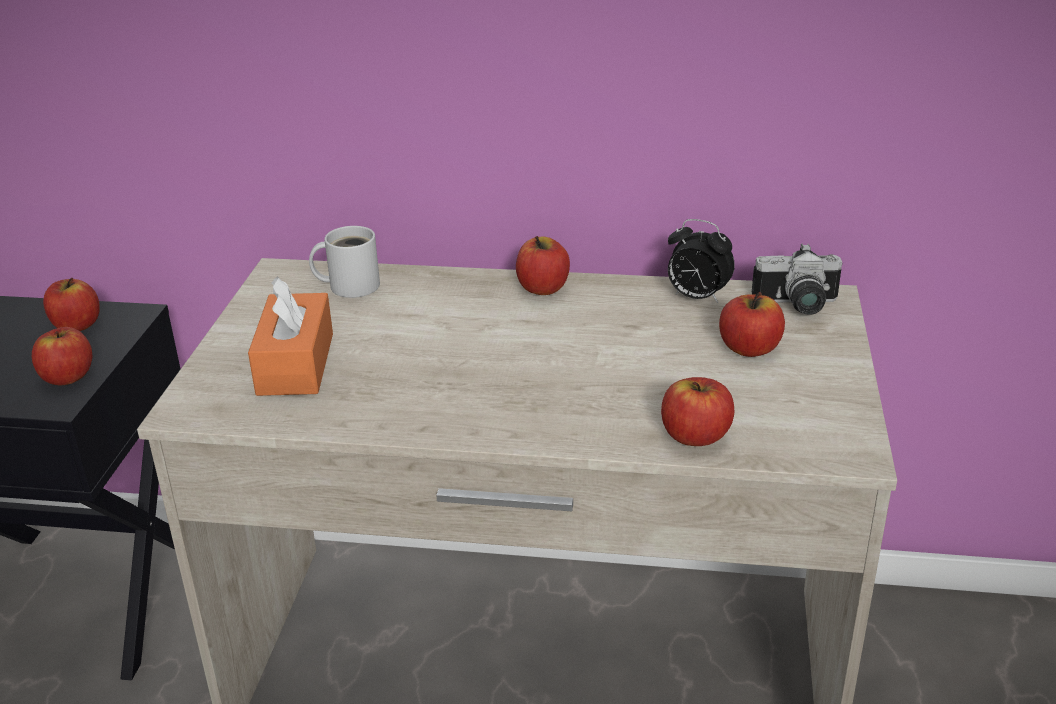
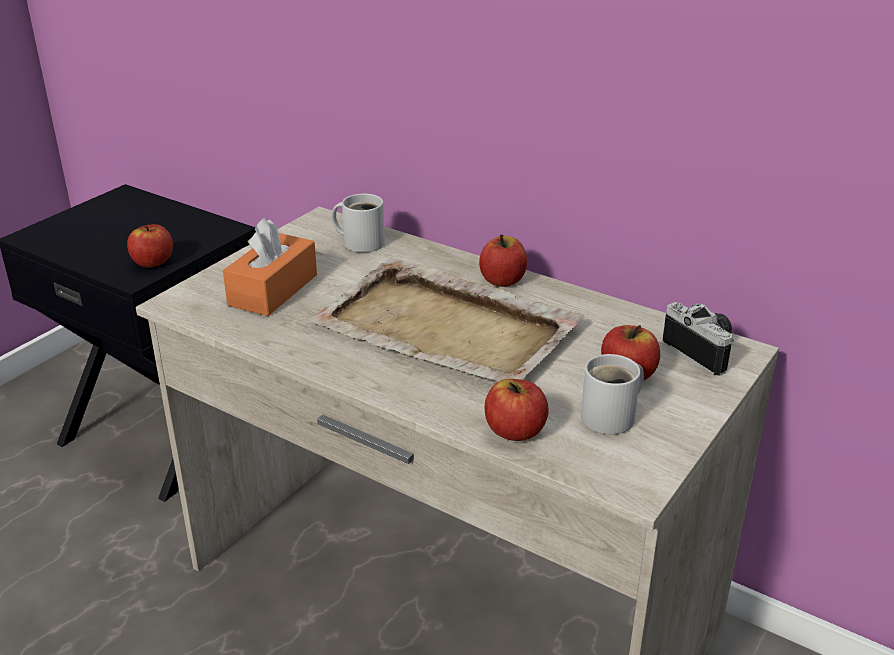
camera: 25 degrees right, 0 degrees up
(76, 325) = (186, 227): apple -> none
(532, 353) = (447, 329): none -> beige tray
(696, 297) = (622, 320): alarm clock -> none
(773, 393) = (613, 417): none -> white mug
(797, 306) = (705, 351): camera -> camera turned 150 degrees counterclockwise

